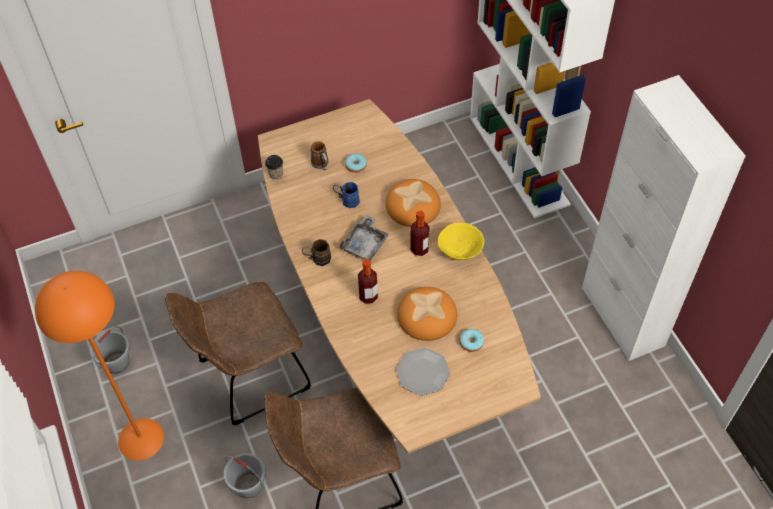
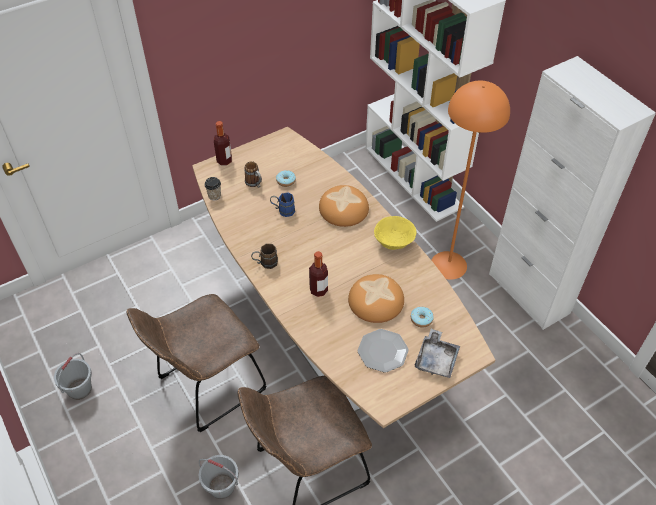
camera: 10 degrees left, 5 degrees down
(141, 439) = (112, 457): orange floor lamp -> orange floor lamp (449, 265)
(365, 244) = (307, 245): grey tray -> grey tray (436, 359)
(419, 249) = (357, 244): bottle -> bottle (224, 161)

